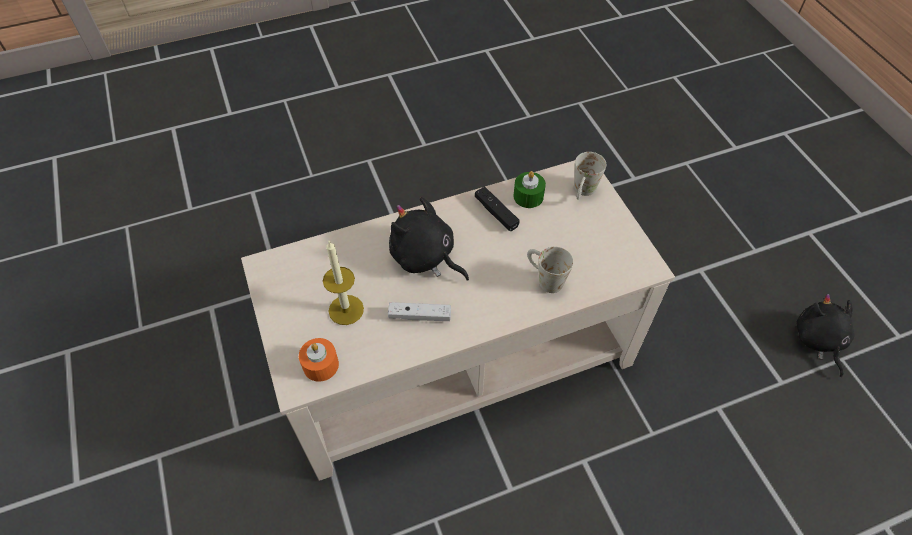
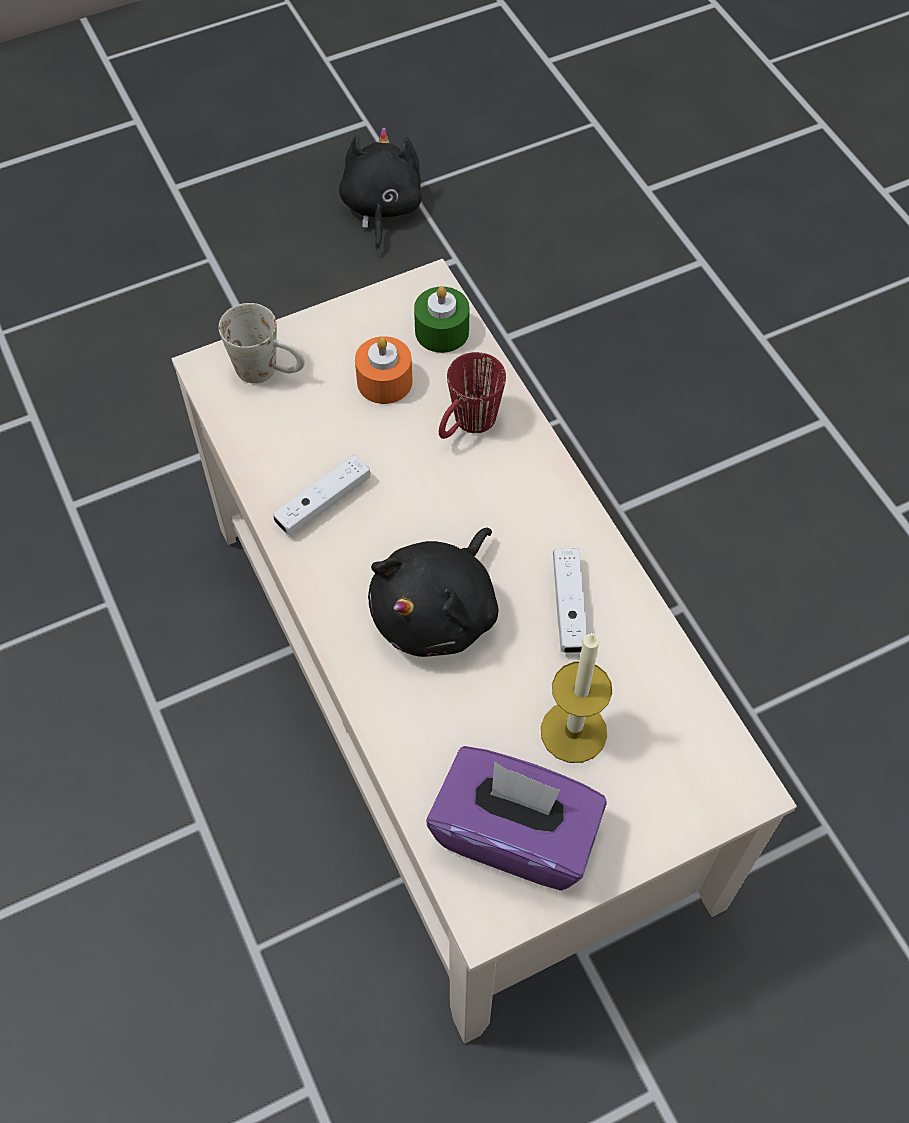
camera: 95 degrees left, 5 degrees up
(298, 279) = (515, 834): none -> purple tissue box
(320, 365) = (695, 754): orange candle -> orange candle (384, 381)
(496, 213) = (323, 502): black game controller -> white game controller
(528, 196) = (279, 453): green candle -> green candle (442, 331)
(544, 278) = (467, 426): white mug -> red mug
(818, 340) = (381, 208): black plush toy -> black plush toy turned 105 degrees clockwise

